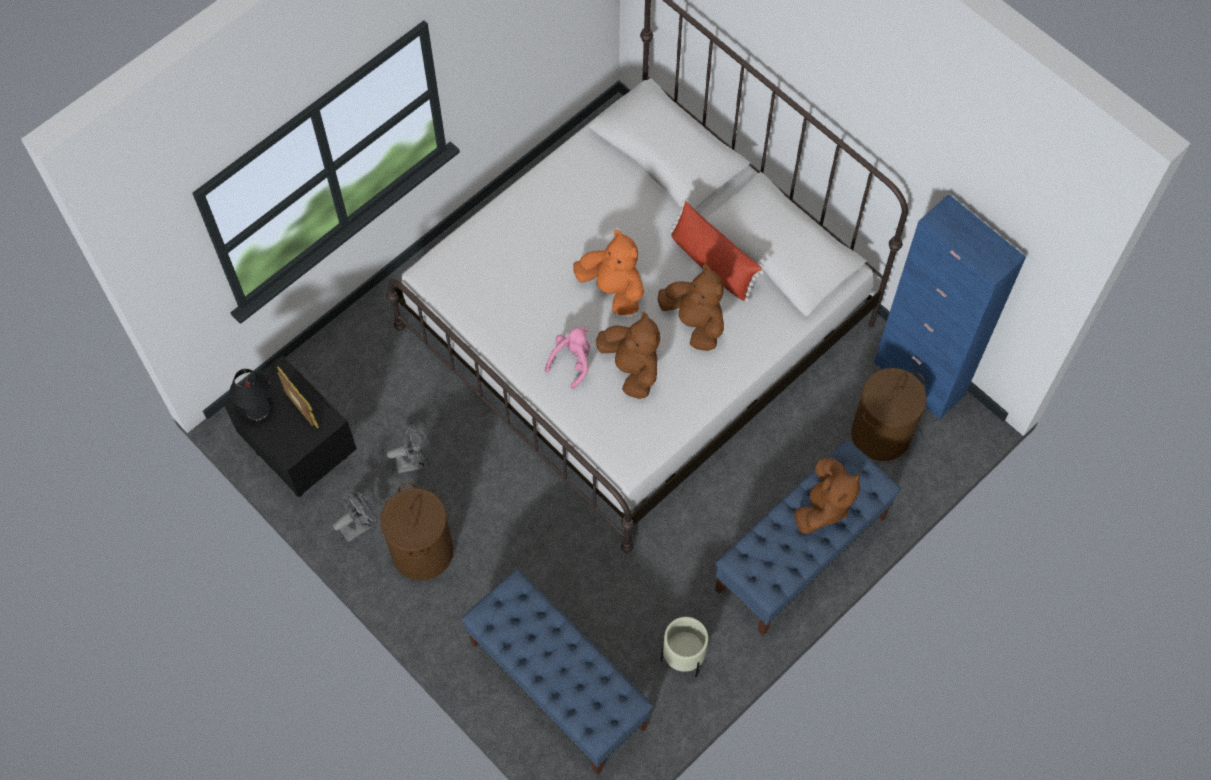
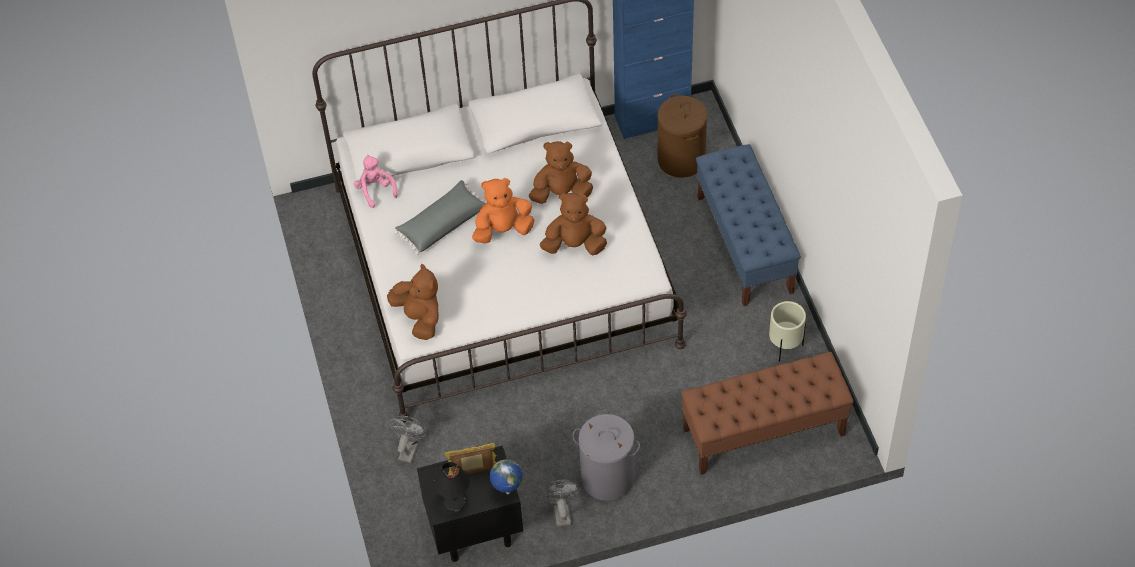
camera: 60 degrees left, 10 degrees down
(292, 453) = (507, 492): none -> globe
(415, 462) = (530, 454): grey fan -> grey fan (409, 448)
(422, 551) = (607, 478): brown laundry basket -> grey laundry basket
(557, 684) = (763, 432): blue bench -> brown bench
(572, 362) = (547, 278): pink plush toy -> pink plush toy (375, 190)
(589, 228) = (442, 224): none -> grey pillow
(712, 263) = (521, 163): red pillow -> none
(823, 506) = (740, 190): brown plush toy -> brown plush toy (419, 318)

